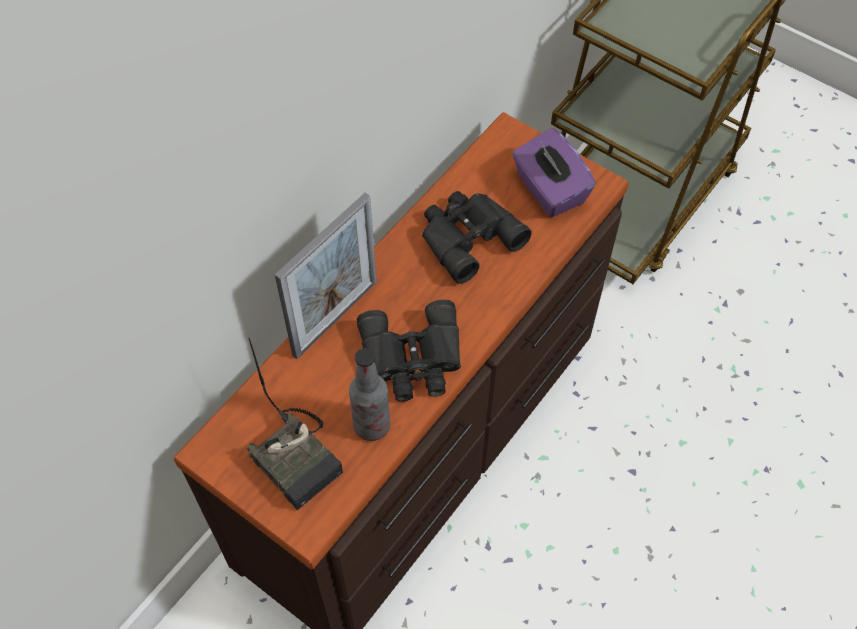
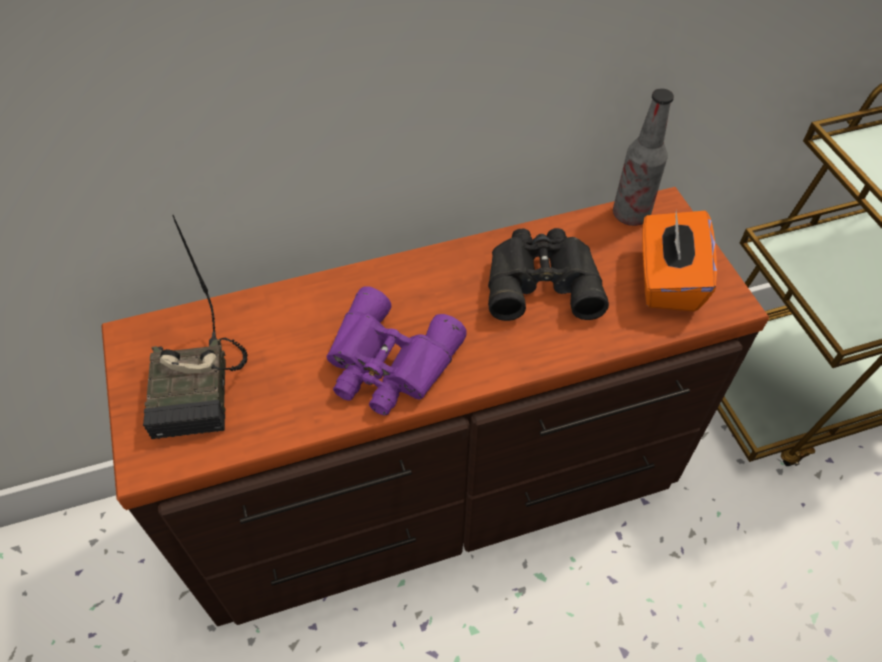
camera: 35 degrees right, 5 degrees down
(335, 318) = (349, 284): picture frame -> none
(372, 426) = (292, 403): bottle -> bottle (630, 215)
(413, 359) = (388, 364): black binoculars -> purple binoculars
(549, 190) = (667, 280): purple tissue box -> orange tissue box

